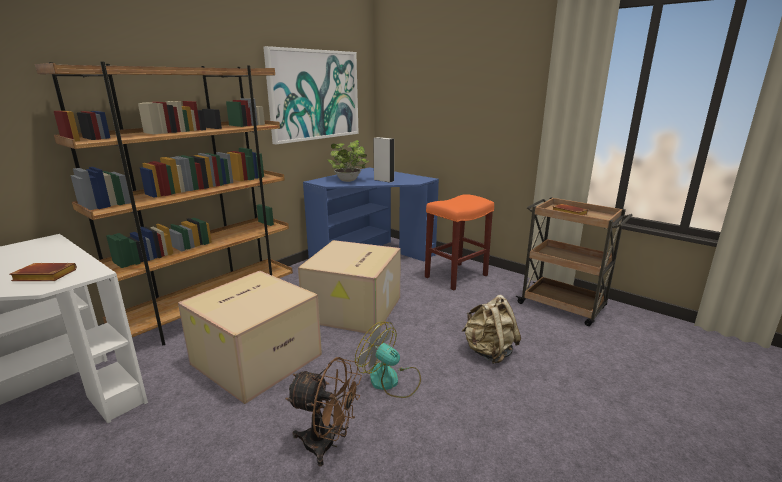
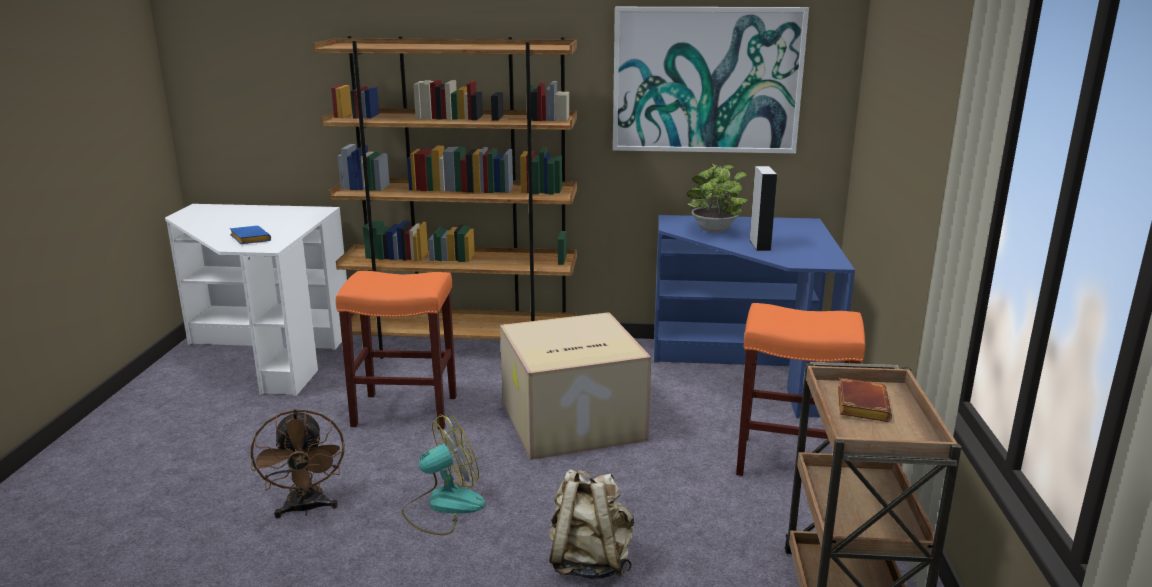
camera: 55 degrees right, 0 degrees up
(43, 277) = (248, 239): brown book -> blue book
(257, 358) = (407, 411): cardboard box -> orange stool
(390, 381) = (443, 506): fan -> fan turned 60 degrees clockwise

